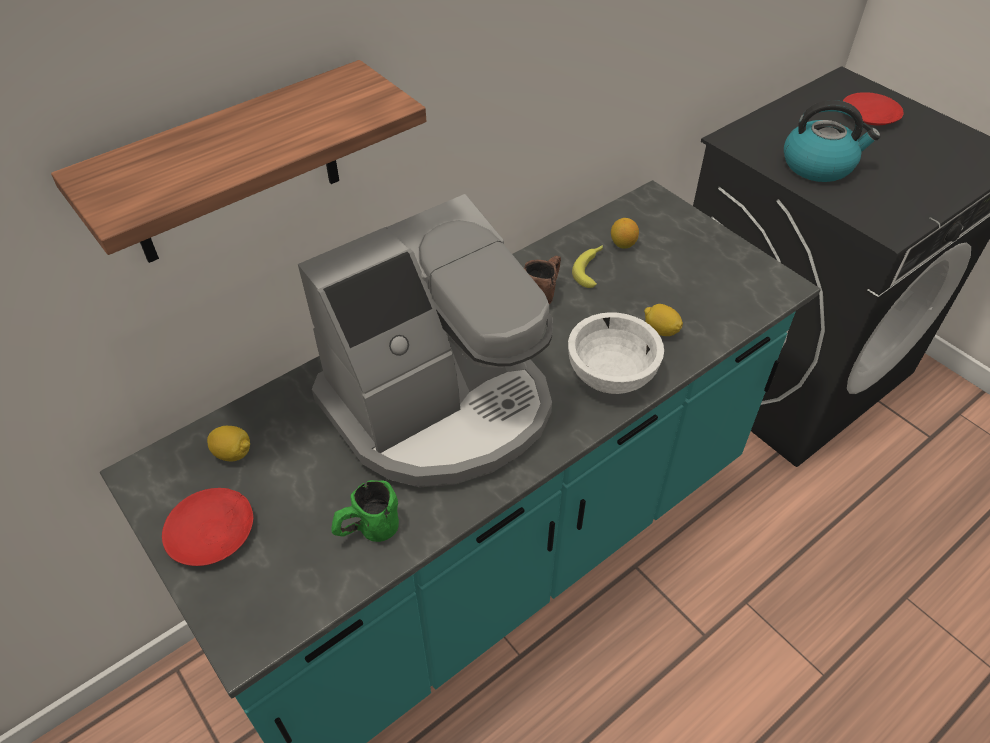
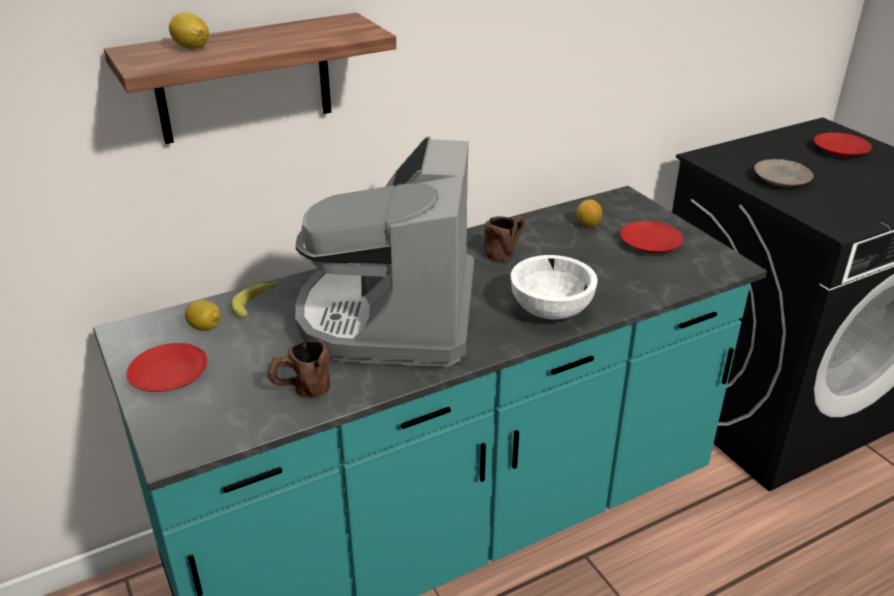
camera: 10 degrees right, 15 degrees down
(367, 531) = (301, 390): green mug -> brown mug
(441, 406) = (391, 315): coffee machine -> coffee machine turned 120 degrees clockwise
(591, 269) = (554, 238): banana -> banana (256, 302)
(660, 330) = (605, 284): lemon -> lemon (191, 47)
(695, 265) = (650, 244): none -> red plate
(818, 165) = (781, 179): kettle -> beige plate

